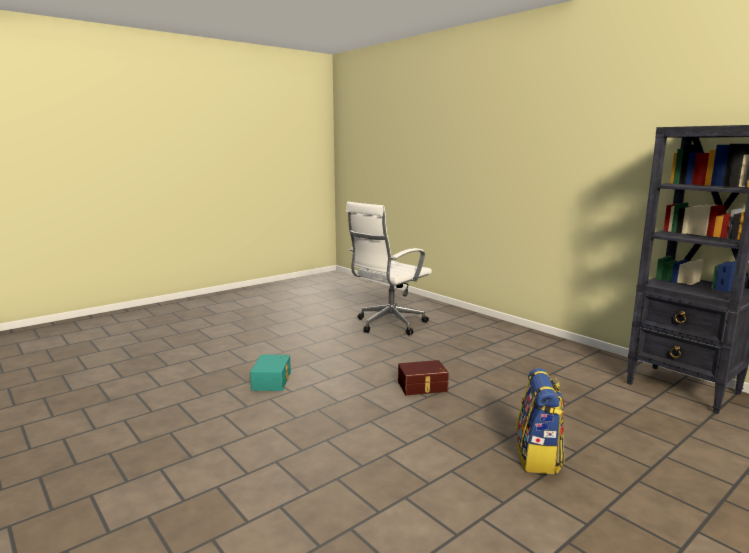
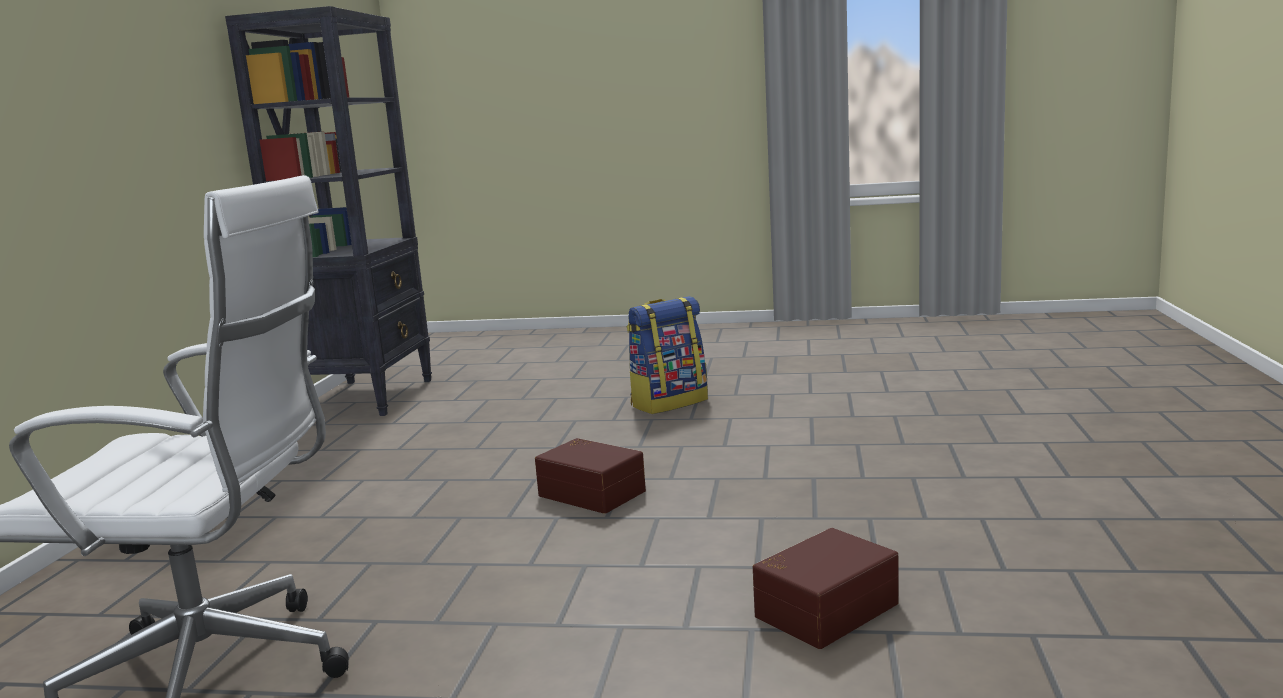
camera: 130 degrees left, 0 degrees up
(272, 381) = (823, 608): turquoise storage box -> brown storage box

